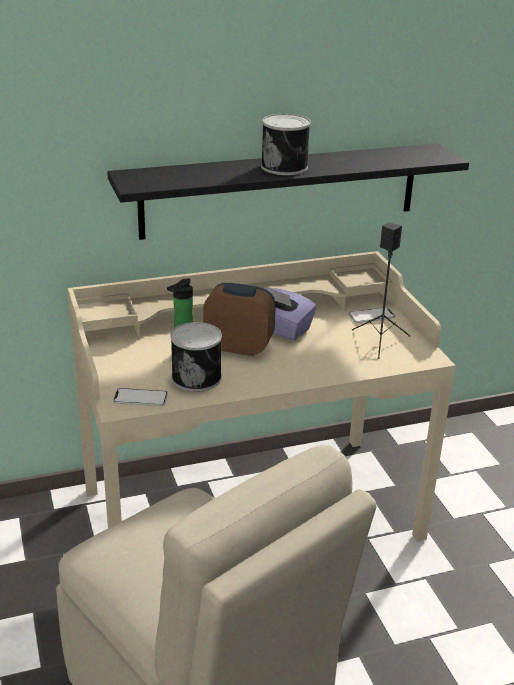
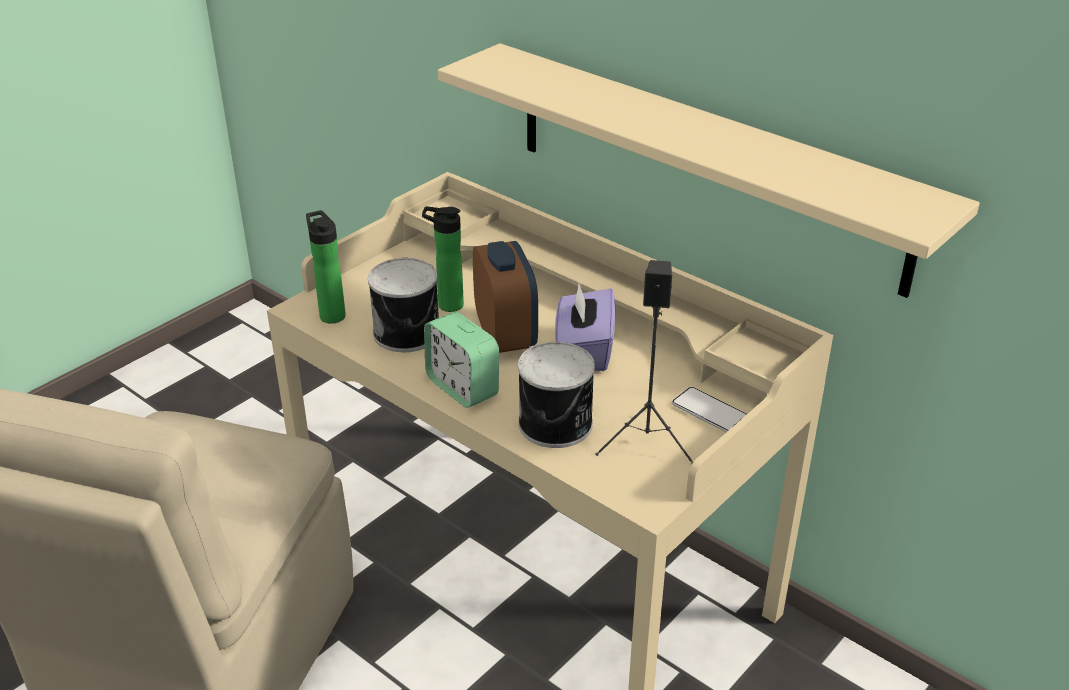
camera: 60 degrees right, 5 degrees up
(140, 398) = (331, 314): phone -> bottle
(276, 377) = (462, 387): none -> alarm clock
(281, 190) = (704, 165): black shelf -> beige shelf
(285, 167) = (667, 124): can -> can (557, 424)

